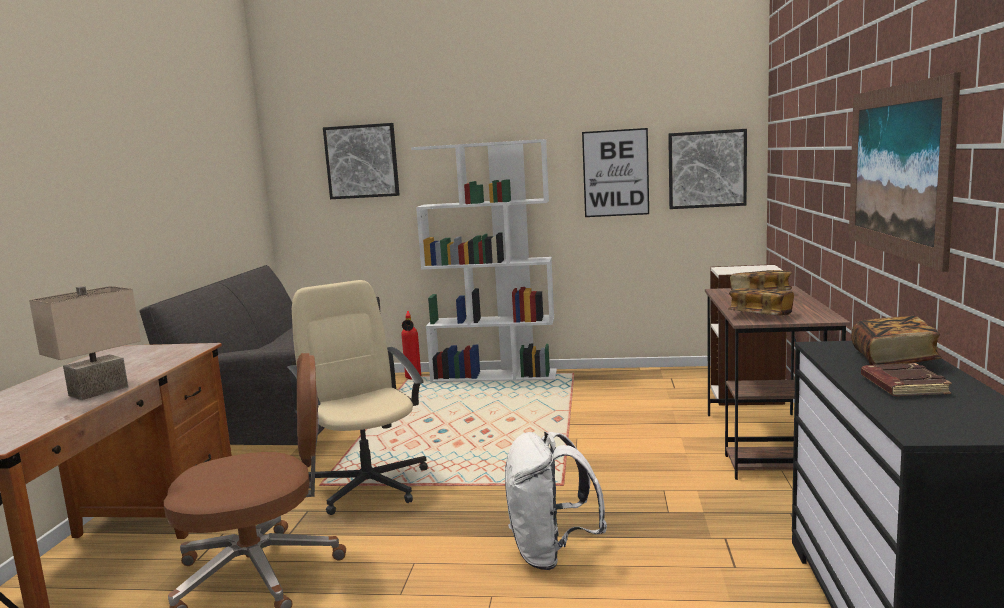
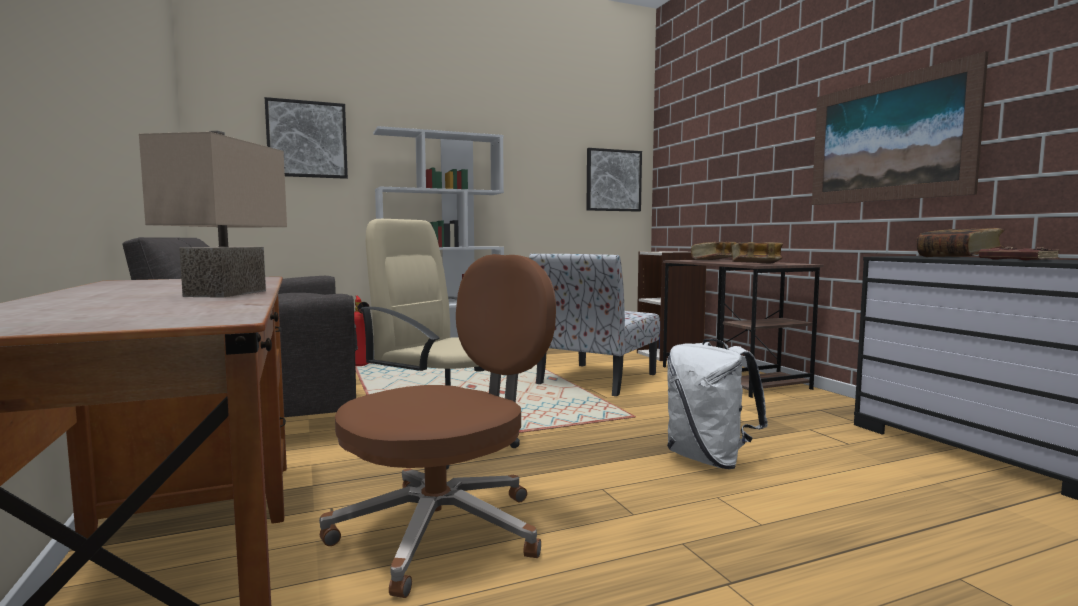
camera: 30 degrees left, 5 degrees down
(600, 426) = (595, 380): none -> chair
(615, 173) = (546, 176): picture -> none

